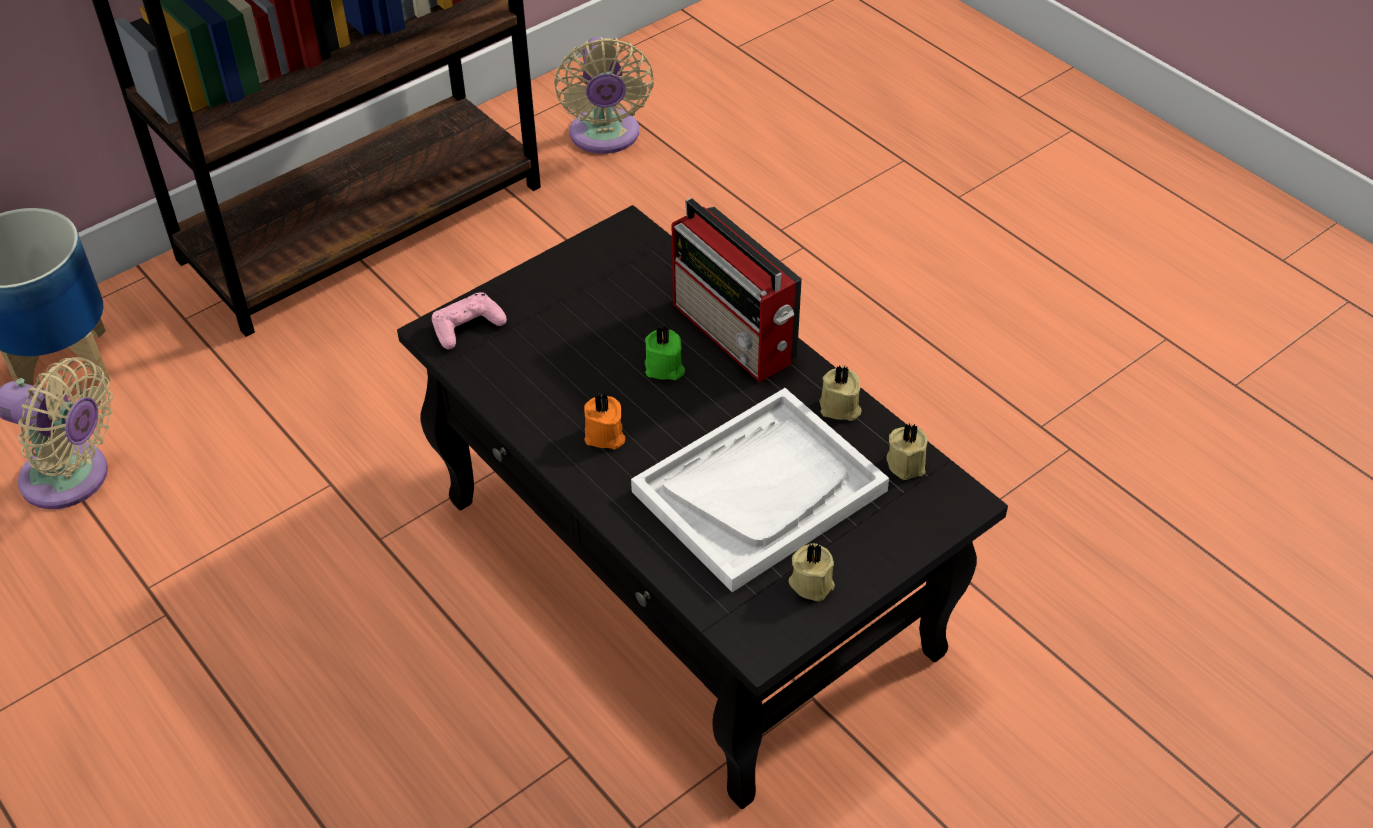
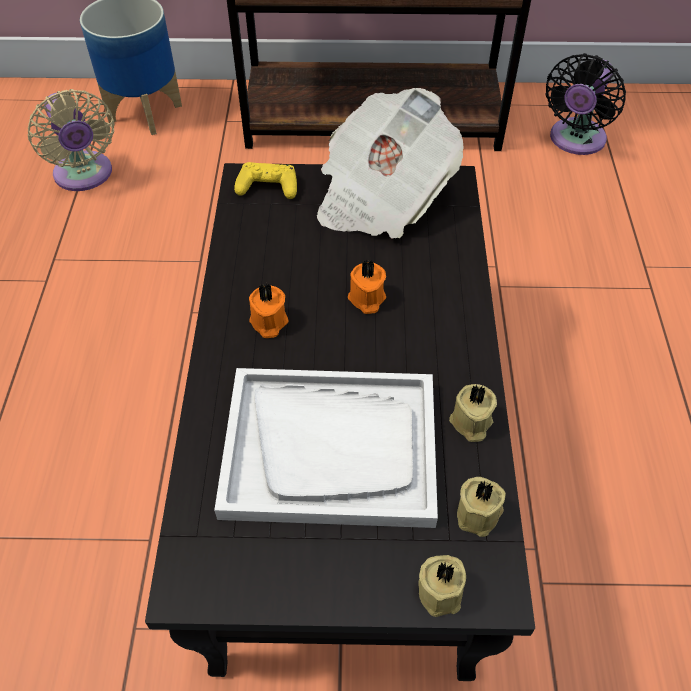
camera: 40 degrees right, 5 degrees up
(467, 326) = (268, 187): pink game controller -> yellow game controller
(581, 276) = (381, 196): none -> newspaper
(605, 137) = (575, 141): beige fan -> black fan
(664, 368) = (366, 299): green candle -> orange candle
(735, 335) = (448, 307): radio -> none
(811, 582) = (286, 562): beige candle -> beige candle (442, 591)

